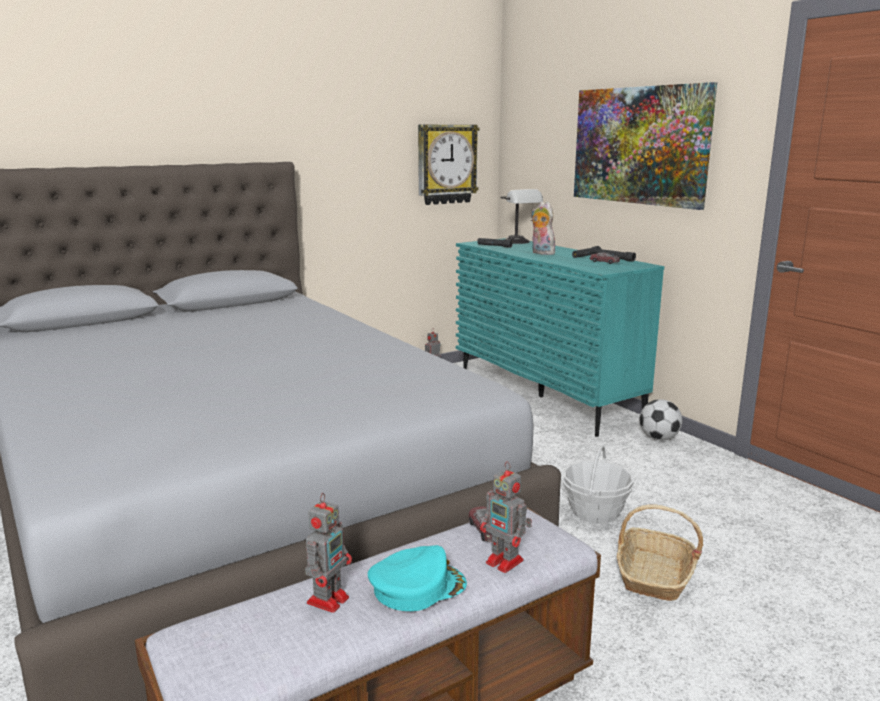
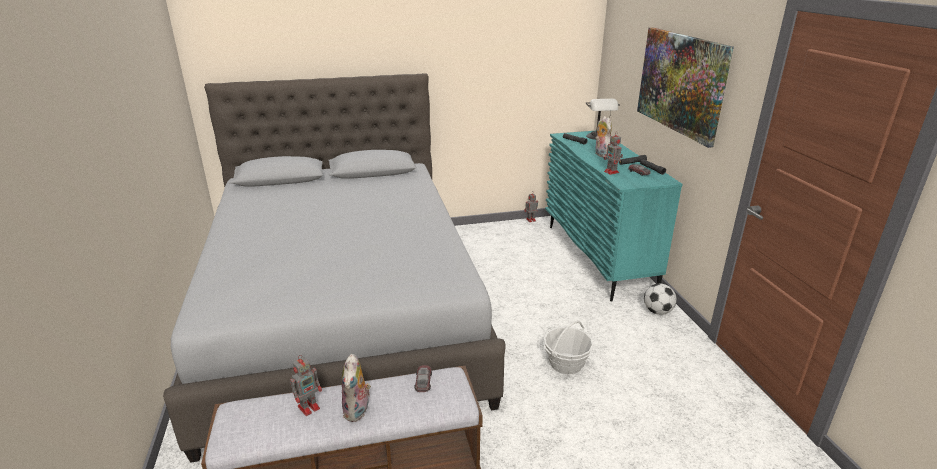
camera: 20 degrees right, 10 degrees up
(417, 587) = (358, 411): turquoise cap -> plush toy
(446, 164) = (552, 71): wall clock -> none
(506, 562) = (416, 407): toy robot -> toy robot (612, 172)
(654, 575) = (571, 422): basket -> none

